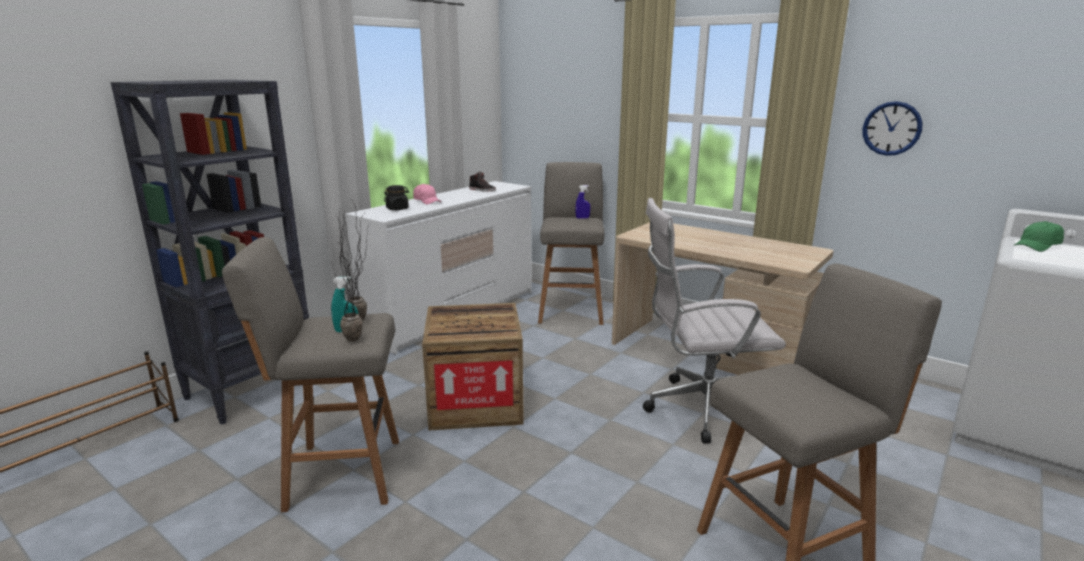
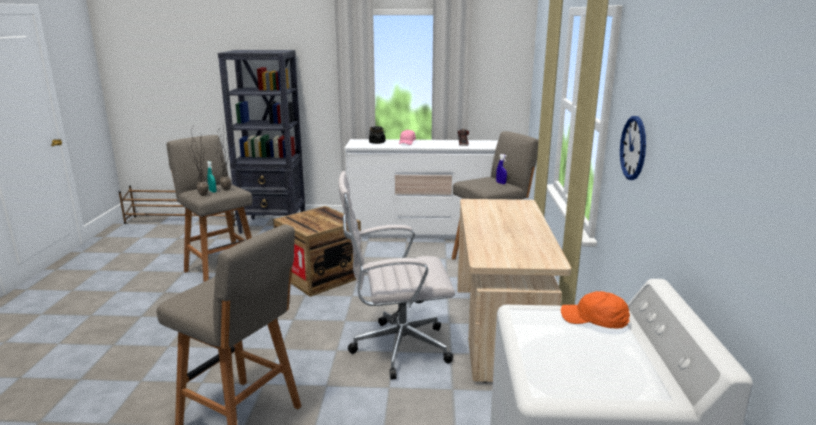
camera: 55 degrees right, 0 degrees up
(698, 409) = (396, 348): white office chair -> white office chair turned 60 degrees counterclockwise
(1037, 246) = (594, 321): green cap -> orange cap

